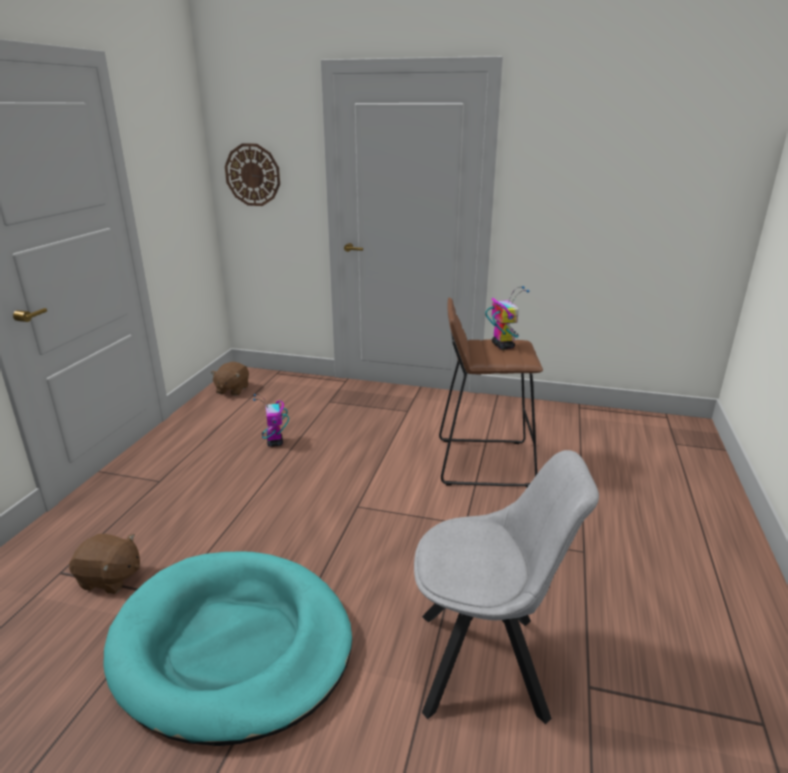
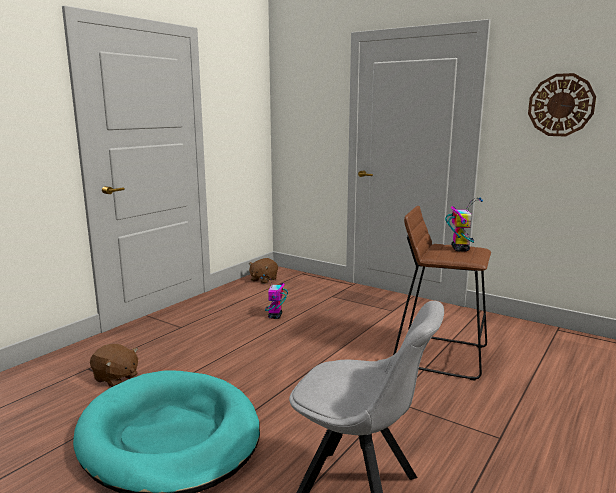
camera: 20 degrees right, 10 degrees down
(253, 175) = (298, 118): wall clock -> wall clock (561, 105)

